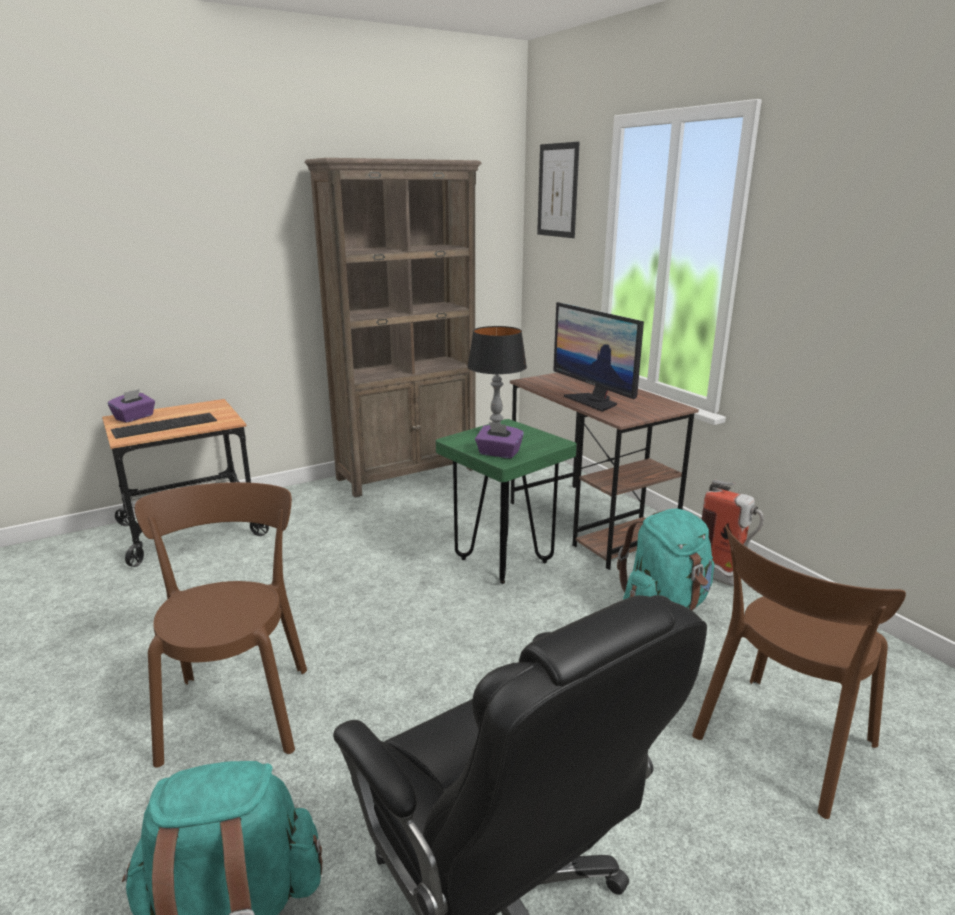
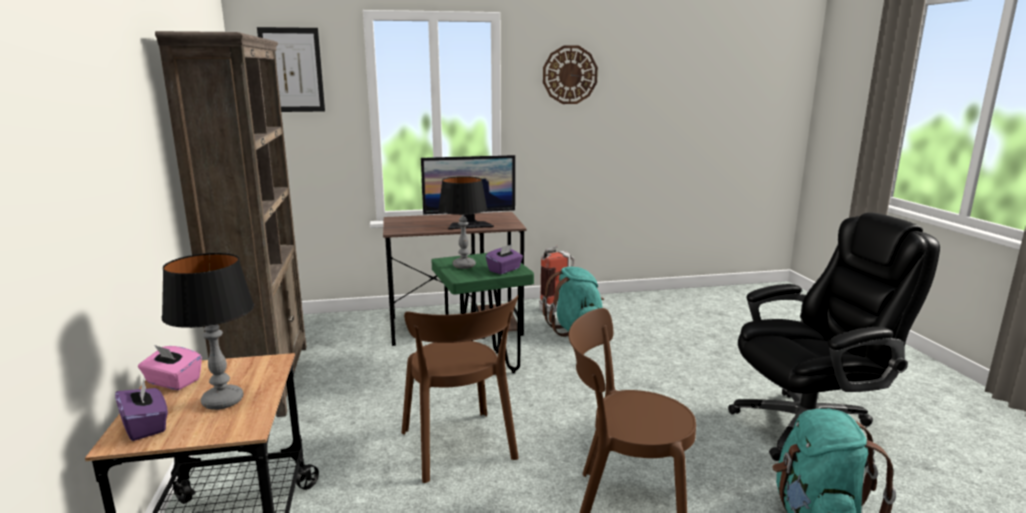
camera: 70 degrees left, 5 degrees down
(165, 425) = (222, 401): keyboard -> table lamp
(195, 408) = (173, 382): none -> pink tissue box
(780, 745) = (700, 337): brown chair -> brown chair (459, 448)
(851, 204) = (570, 75): none -> wall clock

